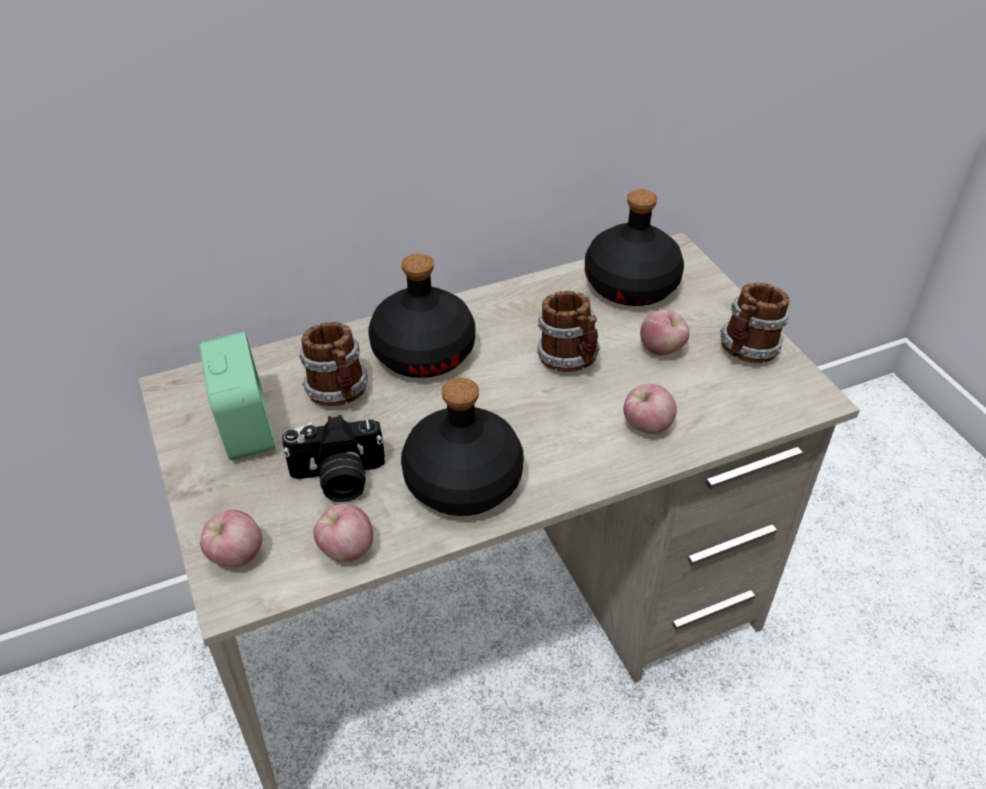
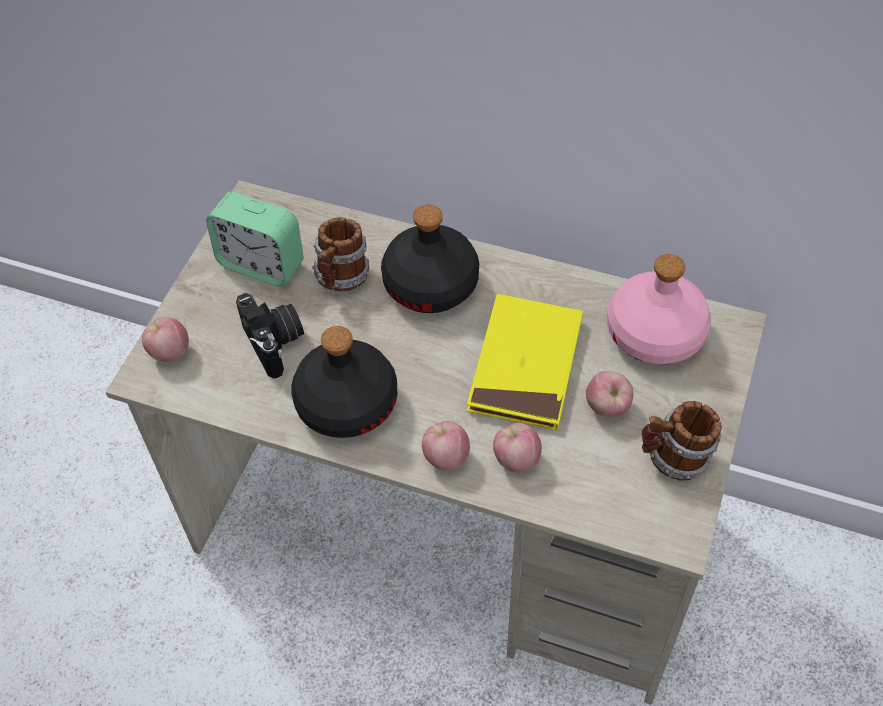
camera: 45 degrees right, 10 degrees up
(245, 428) = (261, 264): alarm clock -> alarm clock turned 90 degrees clockwise
(338, 479) = (276, 343): camera -> camera turned 150 degrees counterclockwise
(346, 550) = (230, 396): apple -> apple (446, 457)
(570, 361) = (525, 365): mug -> yellow book
(630, 286) = (653, 334): black bottle -> pink bottle

